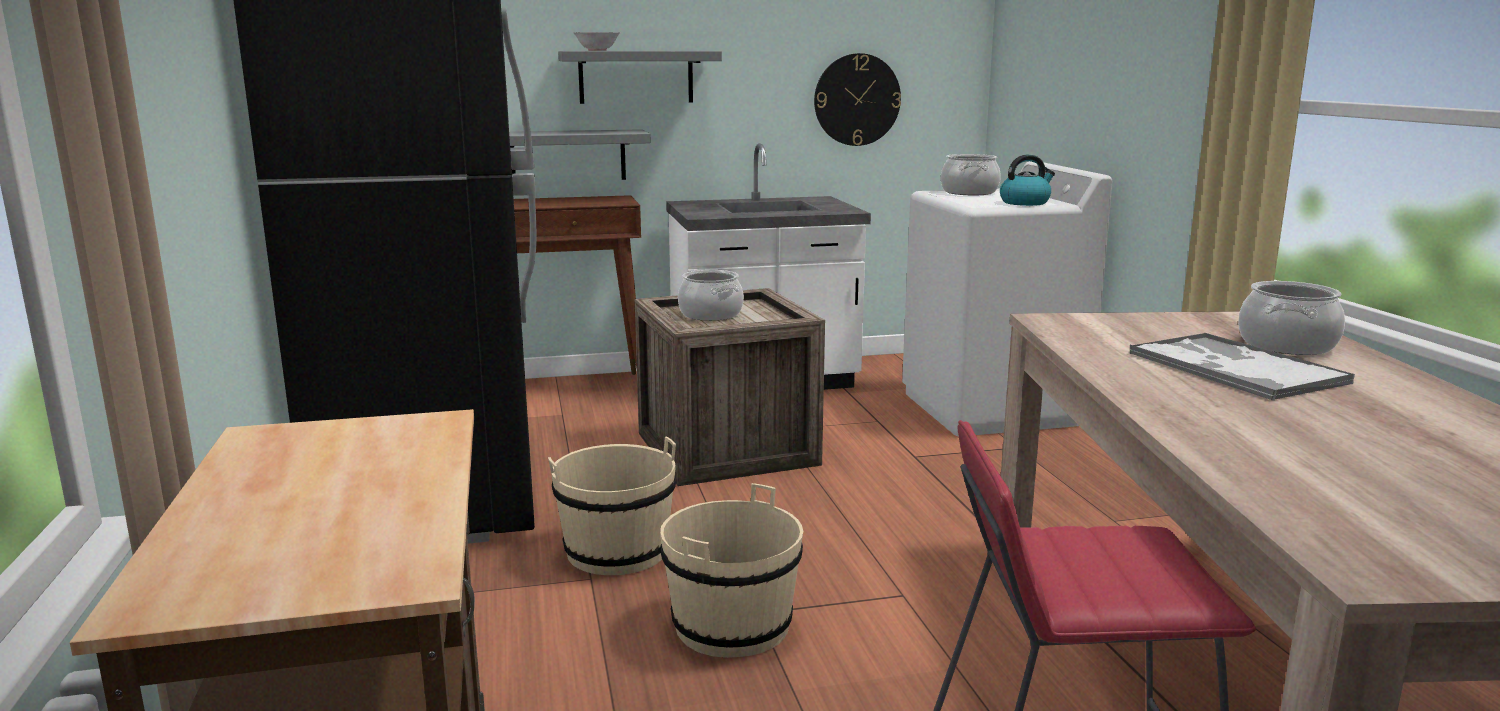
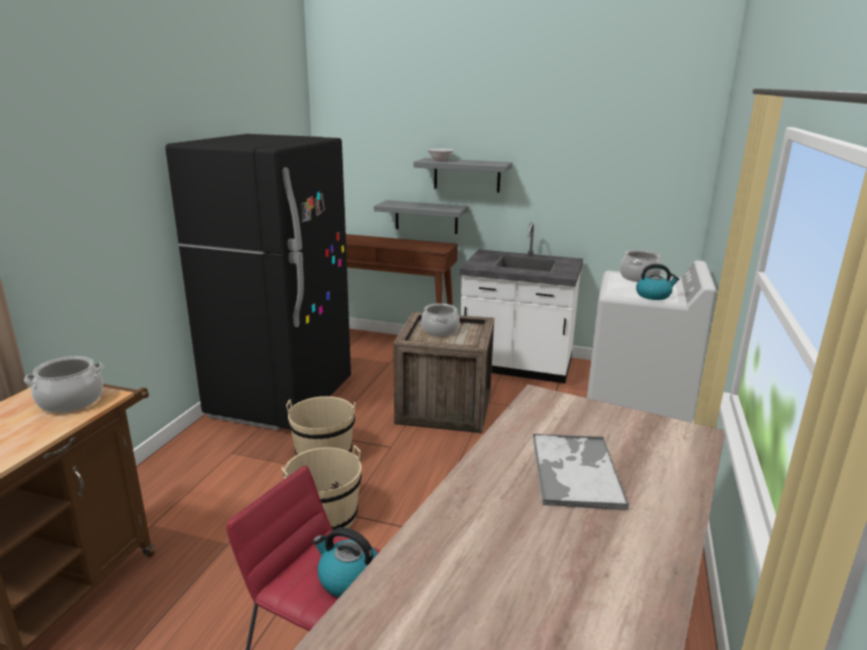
camera: 30 degrees right, 5 degrees up
(857, 100) = (608, 198): wall clock -> none
(1139, 562) = (348, 579): none -> kettle
(1286, 345) = (653, 462): cooking pot -> cooking pot (71, 401)

